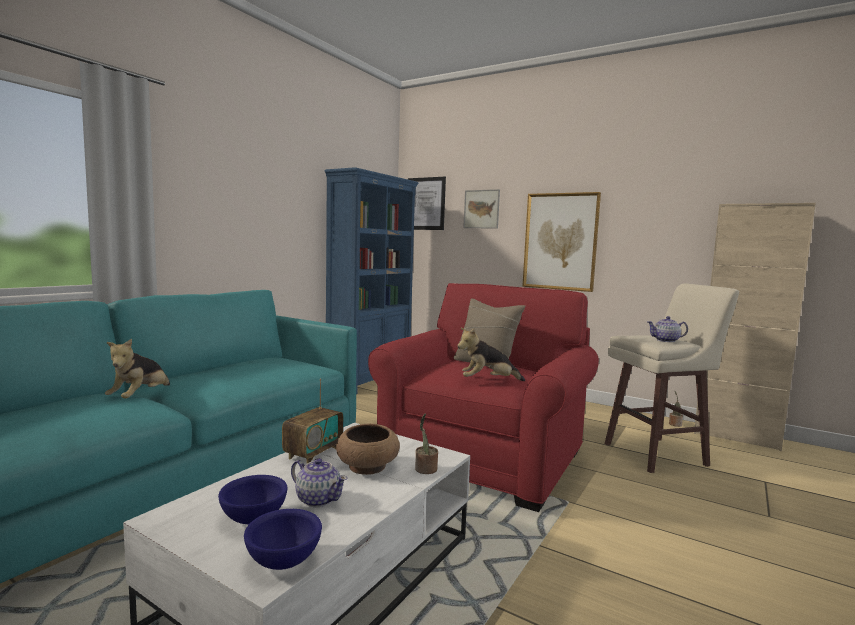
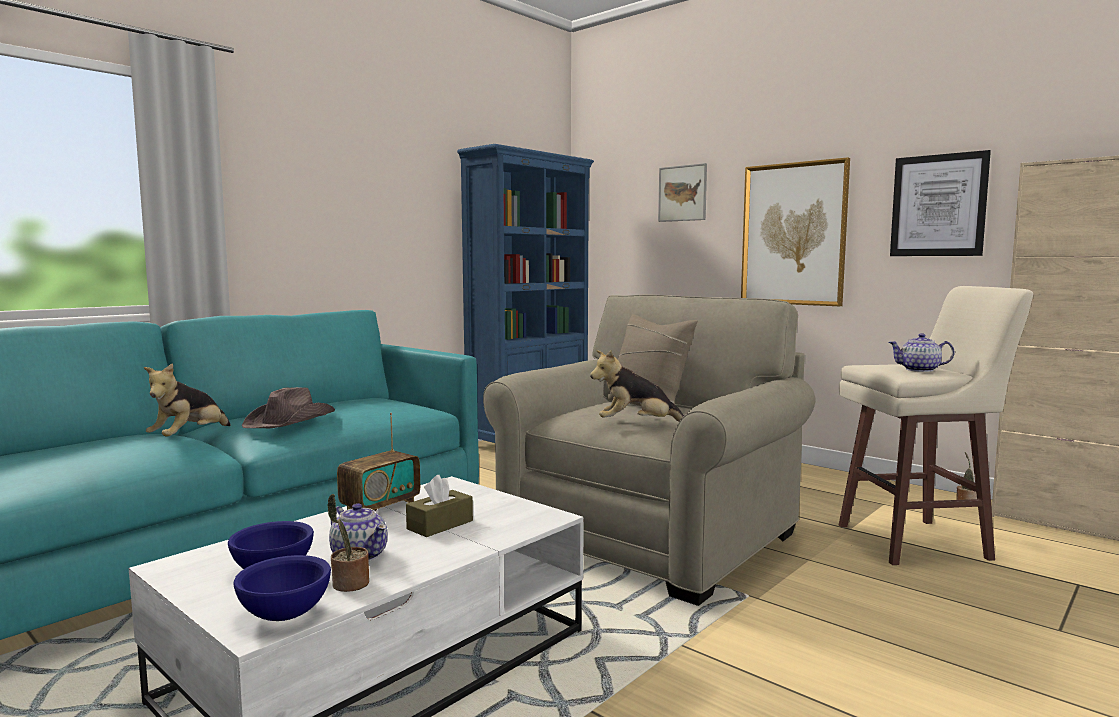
camera: 10 degrees right, 0 degrees up
(221, 380) = (291, 420): none -> brown hat
(368, 467) = (440, 525): brown bowl -> brown tissue box
(425, 470) = (512, 530): potted plant -> potted plant (348, 584)
(426, 203) = (608, 190): picture -> picture (938, 205)
(485, 459) = (650, 539): red armchair -> beige armchair

